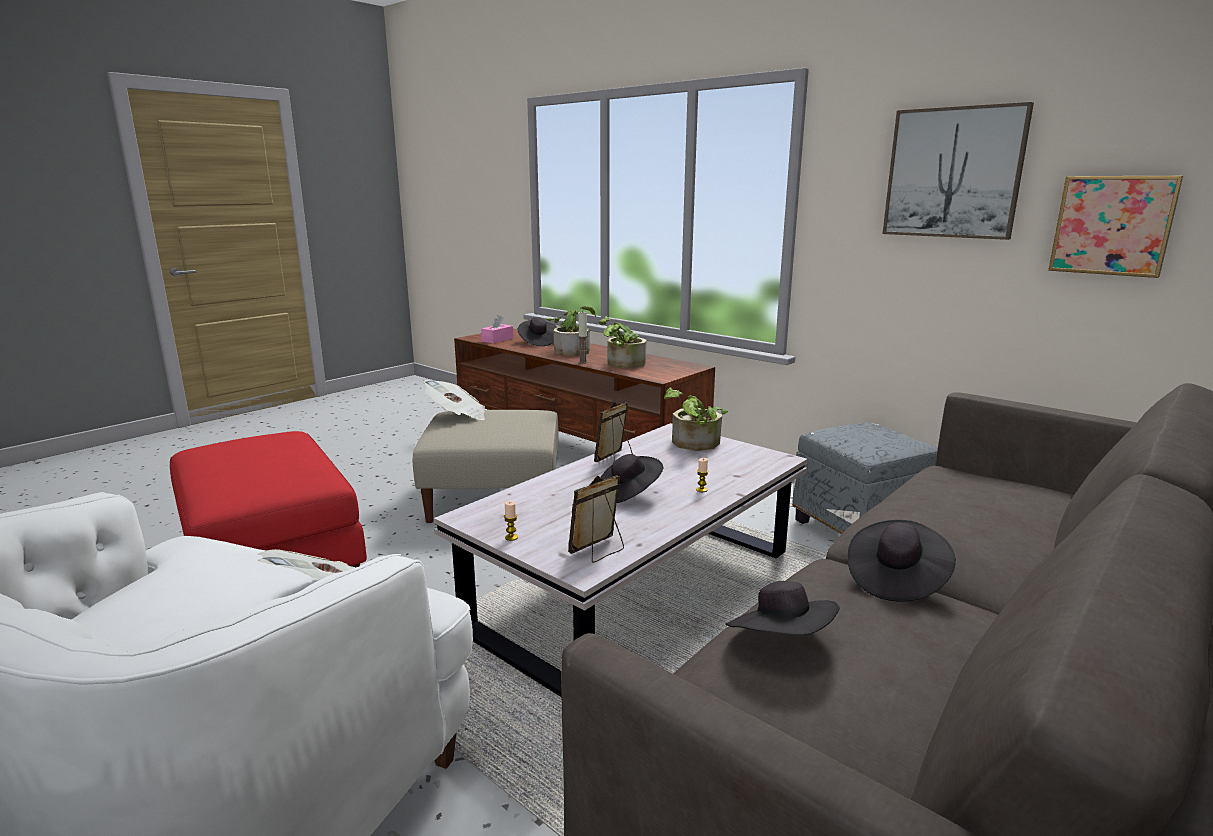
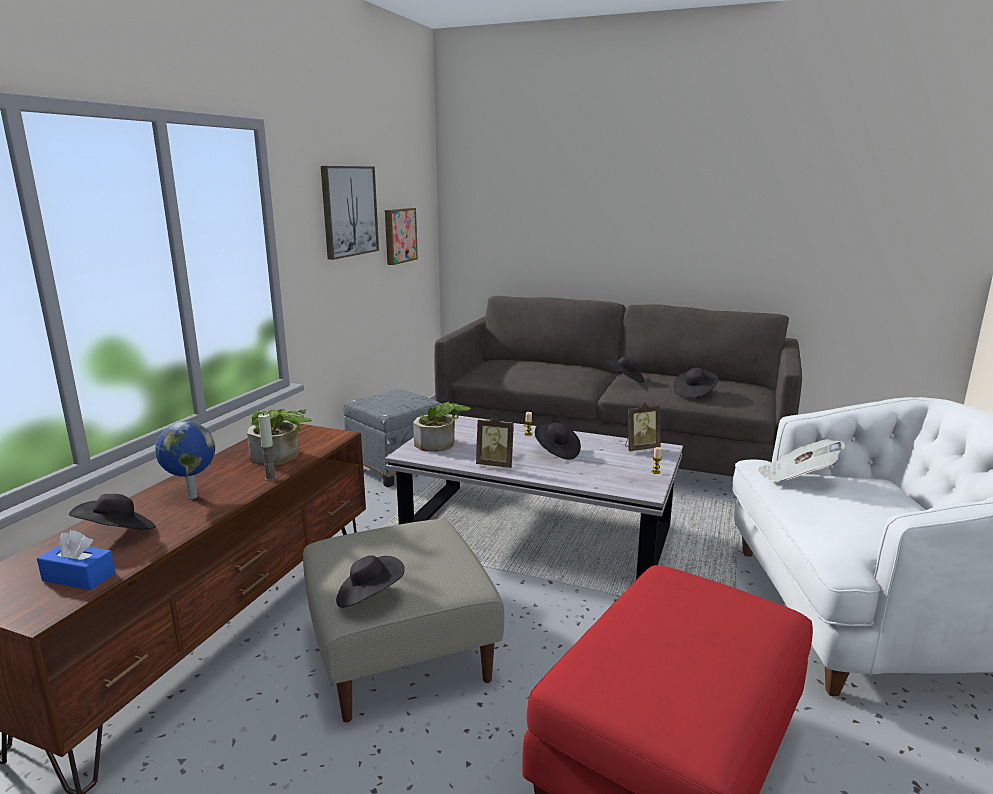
camera: 110 degrees left, 0 degrees up
(457, 416) = (369, 597): newspaper -> black hat
(497, 340) = (79, 577): pink tissue box -> blue tissue box
(572, 350) = (191, 497): potted plant -> globe
(598, 551) = (640, 448): picture frame -> picture frame turned 45 degrees counterclockwise

